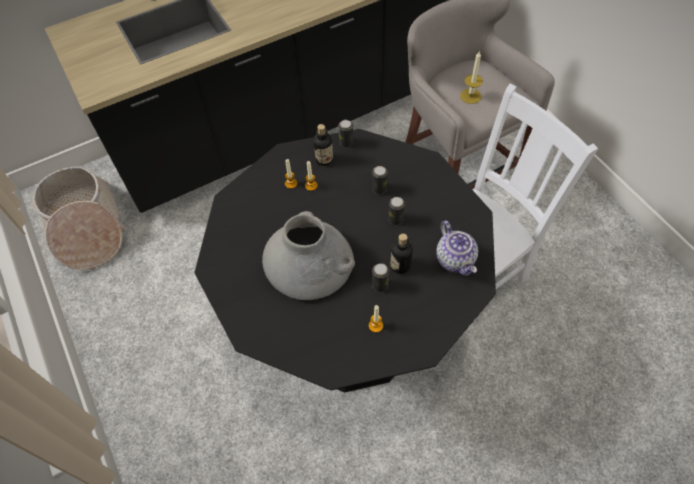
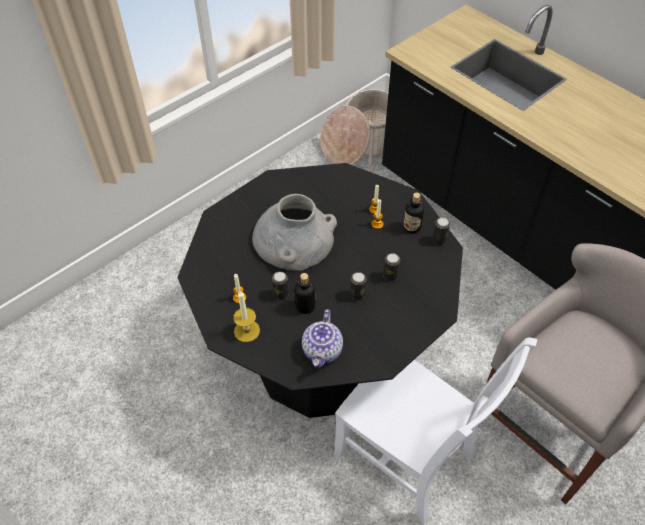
camera: 75 degrees right, 5 degrees down
(456, 260) = (323, 351): teapot -> teapot turned 45 degrees counterclockwise
(470, 96) = (574, 353): candle -> candle (247, 331)

